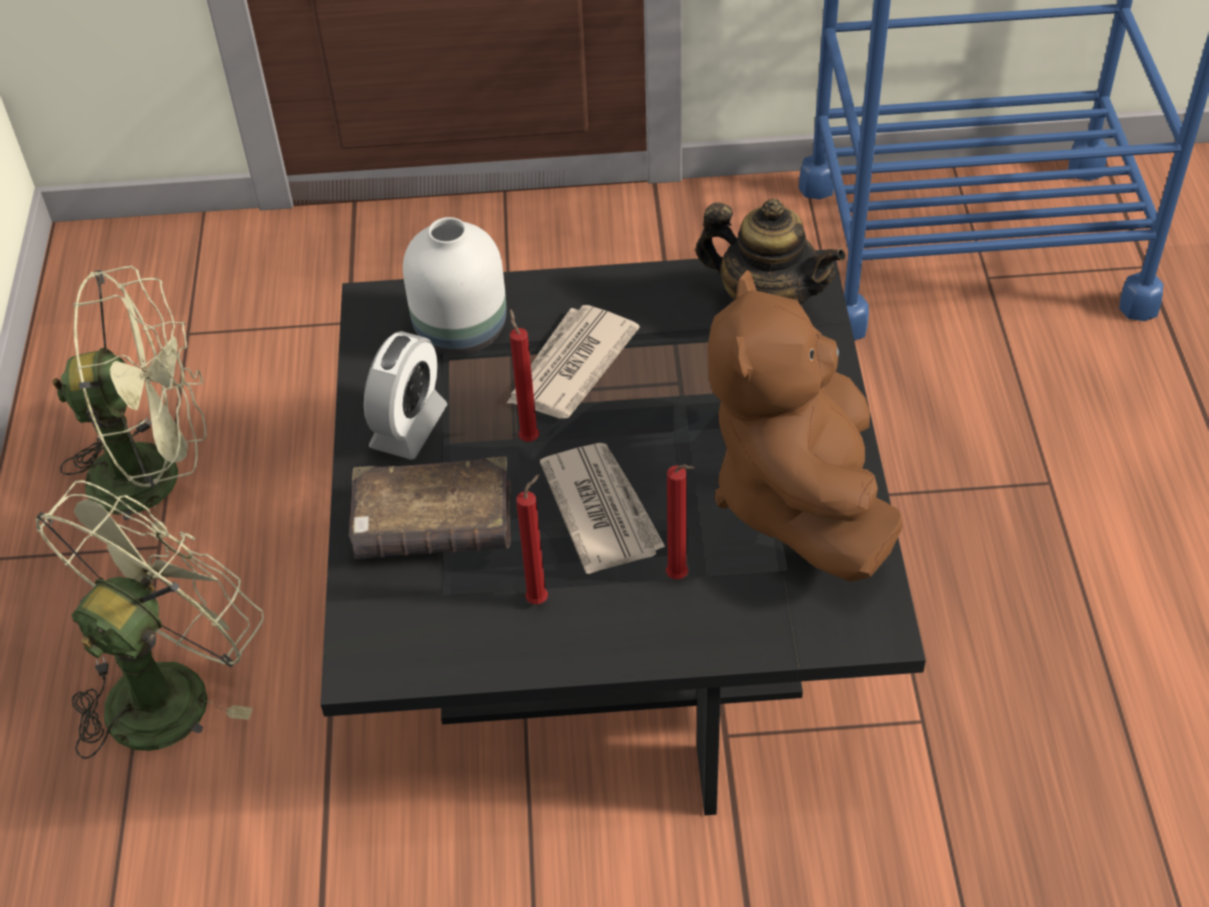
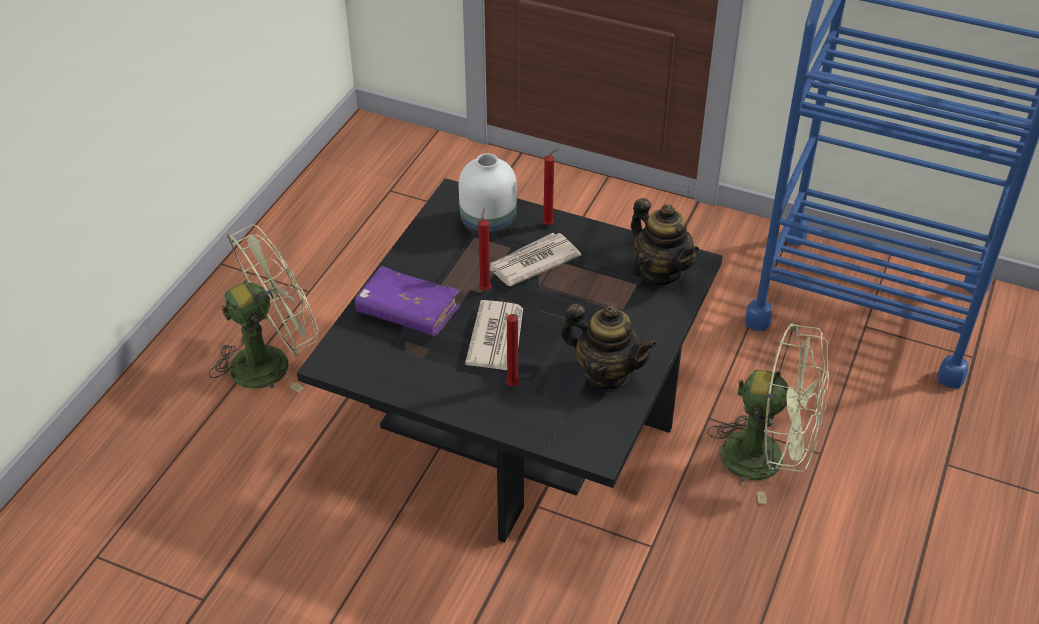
camera: 25 degrees right, 5 degrees down
(156, 474) = (329, 255): green fan -> green fan (767, 459)
(409, 427) = (428, 260): alarm clock -> none
(433, 525) = (407, 312): brown book -> purple book
(540, 598) = (435, 367): red candle -> red candle (550, 224)
(799, 497) = (606, 373): brown plush toy -> teapot

